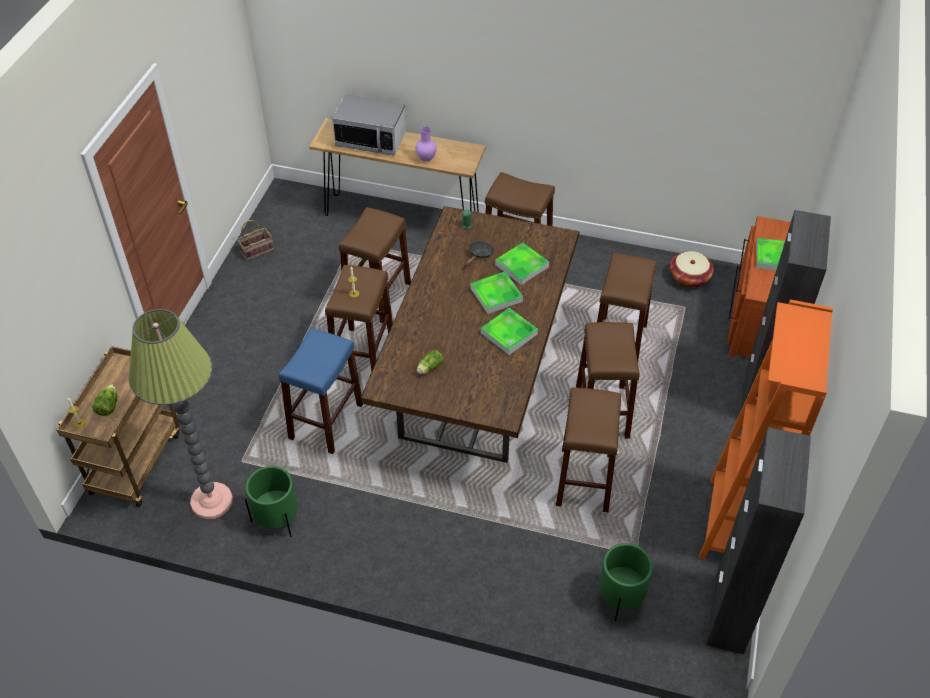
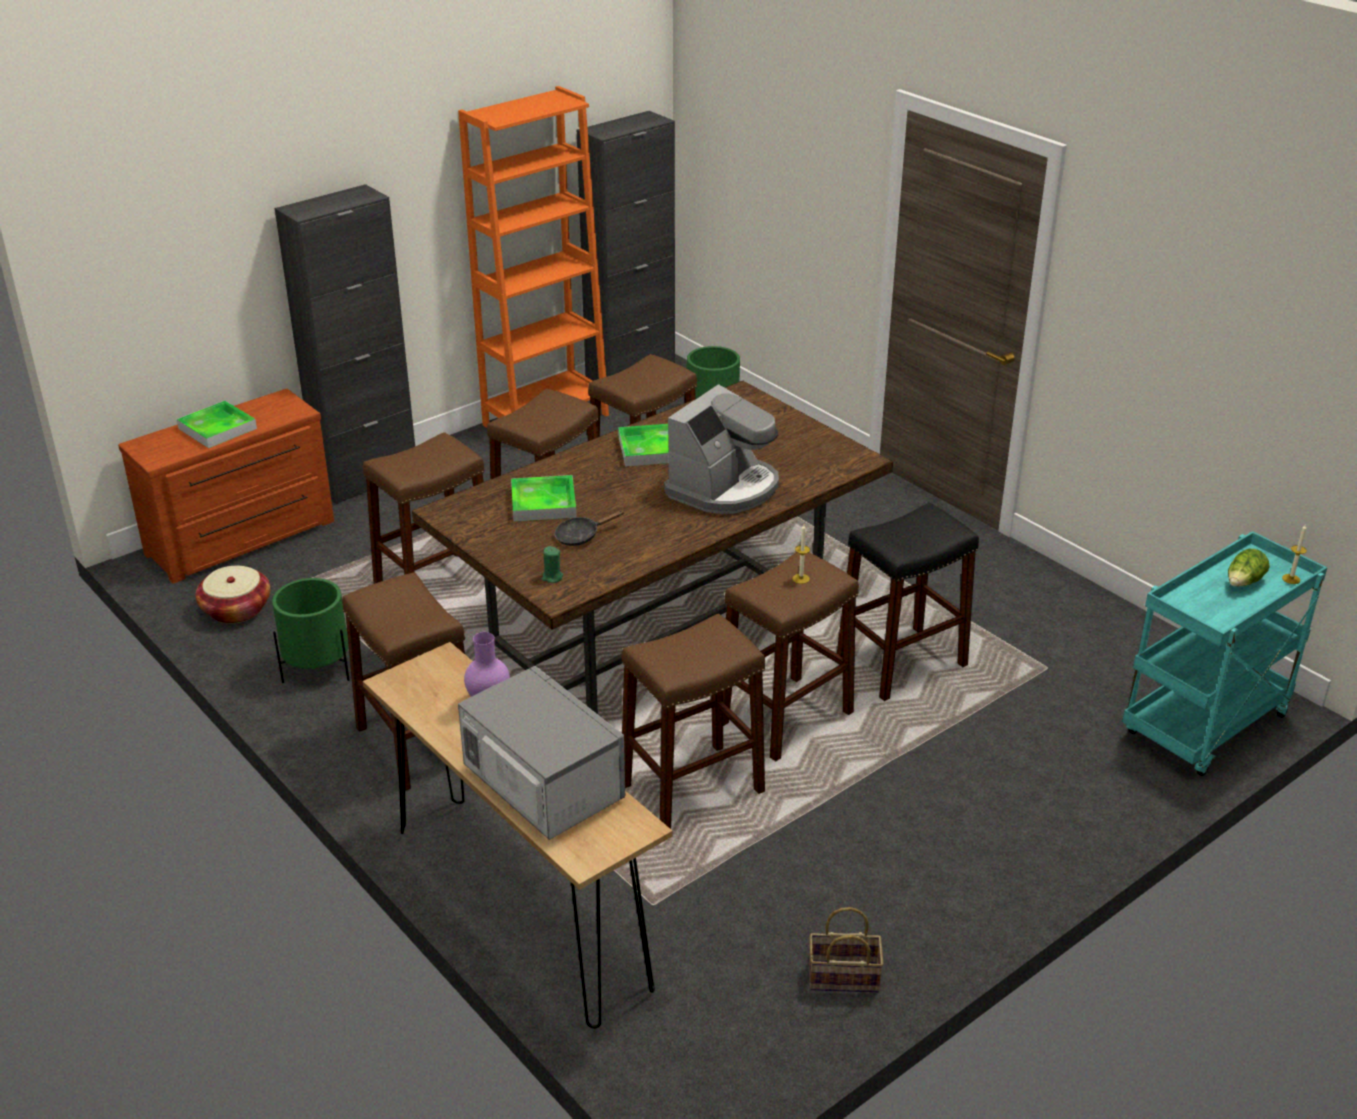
camera: 145 degrees left, 15 degrees down
(136, 461) = (1205, 728): brown cart -> turquoise cart
(211, 501) = (1108, 644): floor lamp -> none
(277, 519) = (1030, 597): green planter -> green planter (318, 670)
(326, 421) = (901, 663): blue stool -> black stool
(429, 368) = (784, 455): lettuce -> none
(439, 323) = (724, 488): none -> coffee machine
(496, 295) = (617, 487): tray -> none

